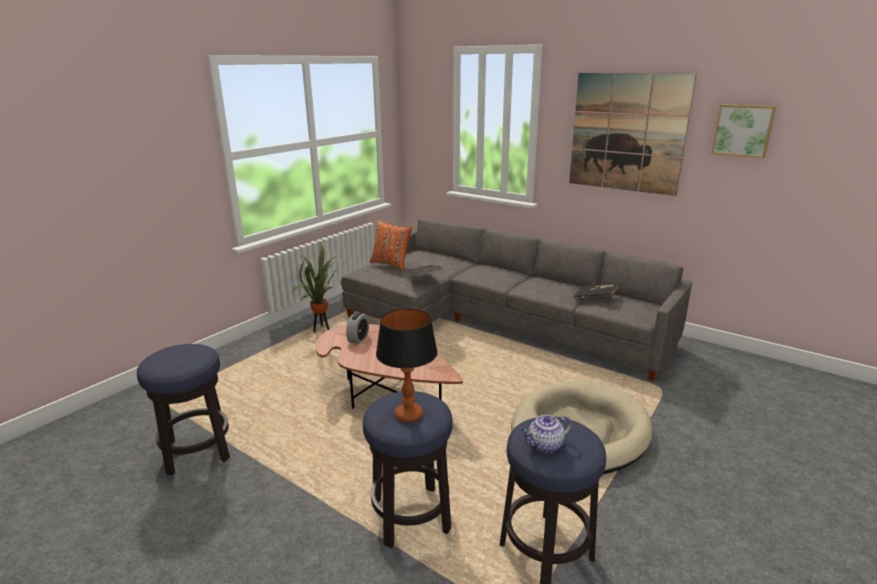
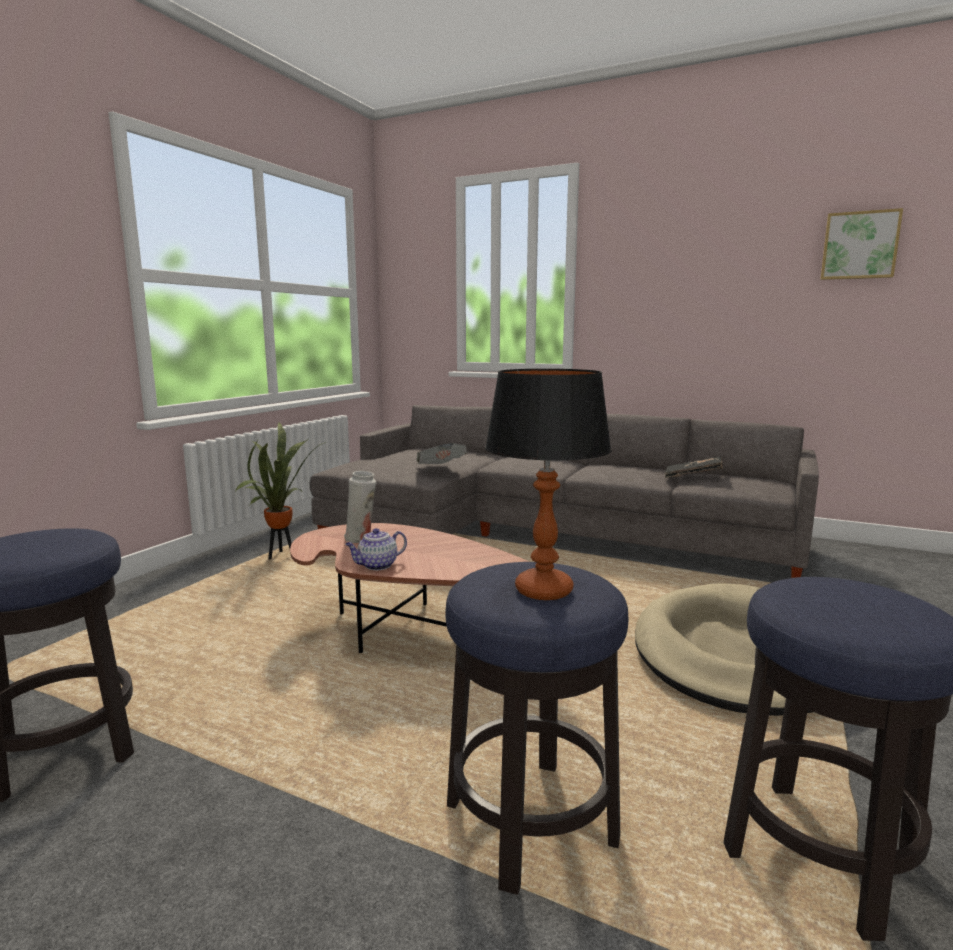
camera: 10 degrees left, 10 degrees down
(358, 339) = (361, 539): alarm clock -> white vase
(391, 264) = (384, 459): orange pillow -> none
(544, 446) = (846, 614): teapot -> teapot (377, 566)
(627, 133) = (701, 265): picture -> none

